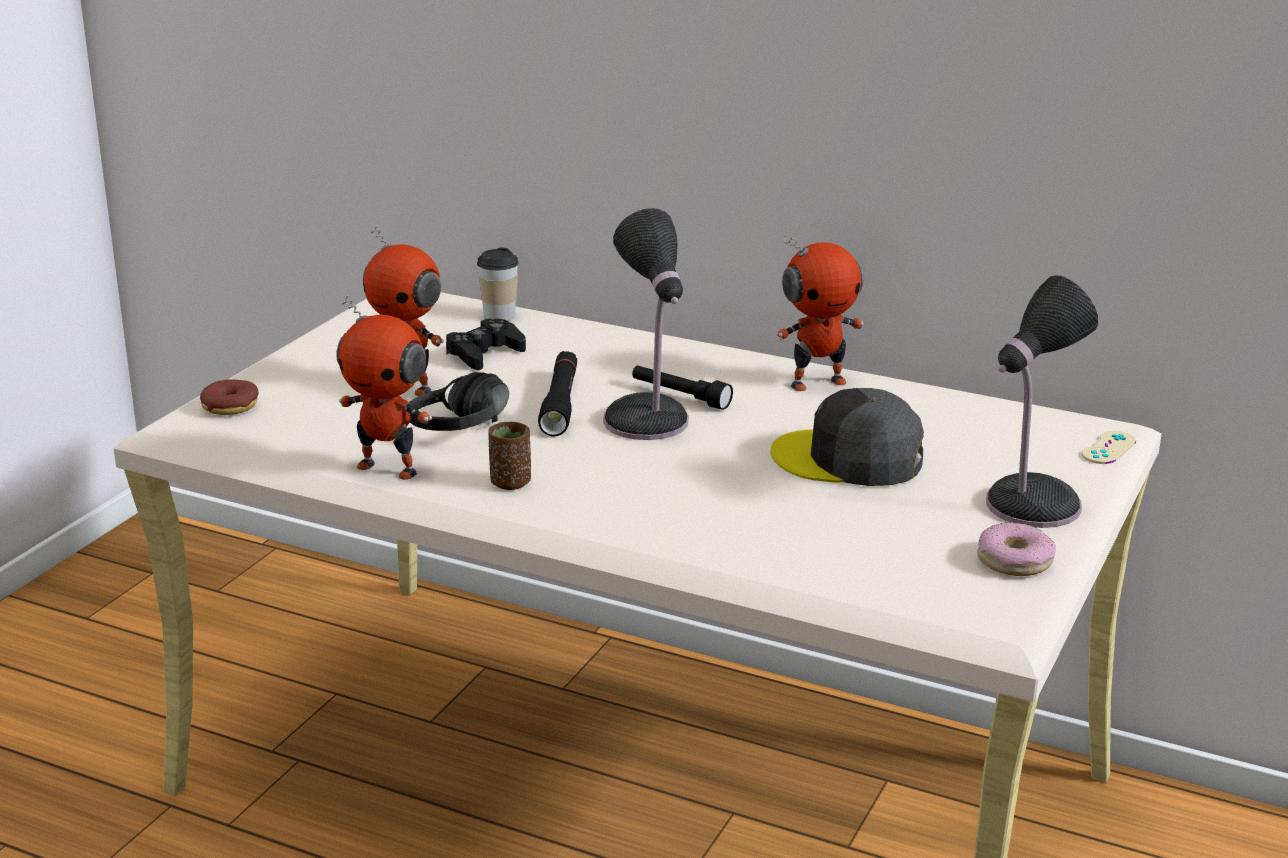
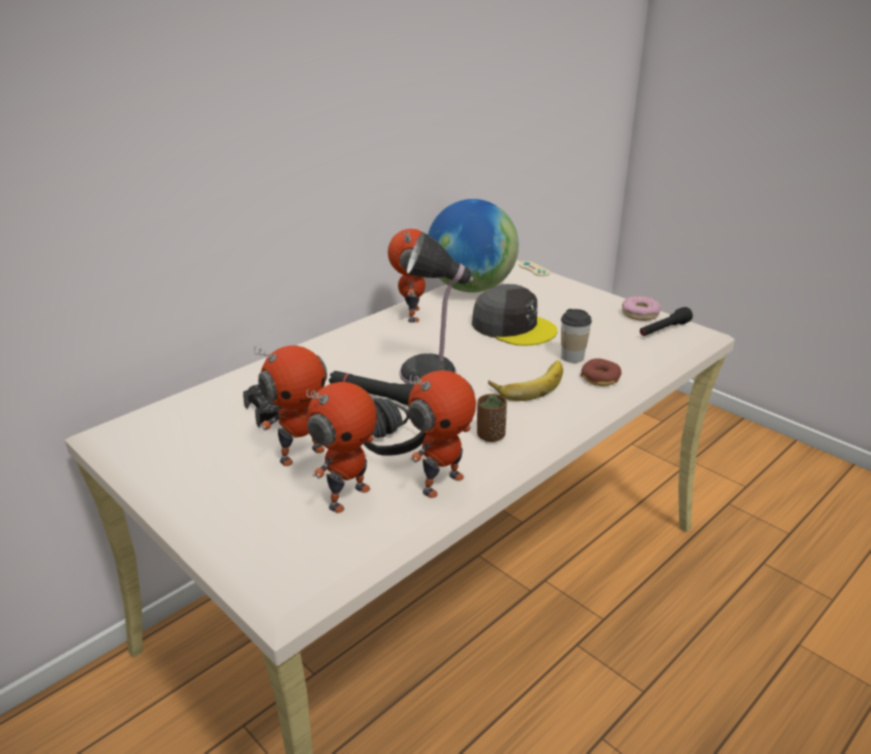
camera: 70 degrees left, 5 degrees up
(230, 406) = (268, 553): donut -> donut (600, 378)
(339, 424) = (347, 496): none -> toy robot
(499, 316) = (207, 395): cup -> cup (572, 357)
(670, 491) = (528, 383): none -> banana
(680, 396) = (399, 356): black flashlight -> black flashlight (663, 330)
(849, 459) = (513, 327): grey cap -> grey cap turned 90 degrees counterclockwise
(961, 408) = (470, 288): none -> globe
(1027, 506) = (586, 299): table lamp -> none

